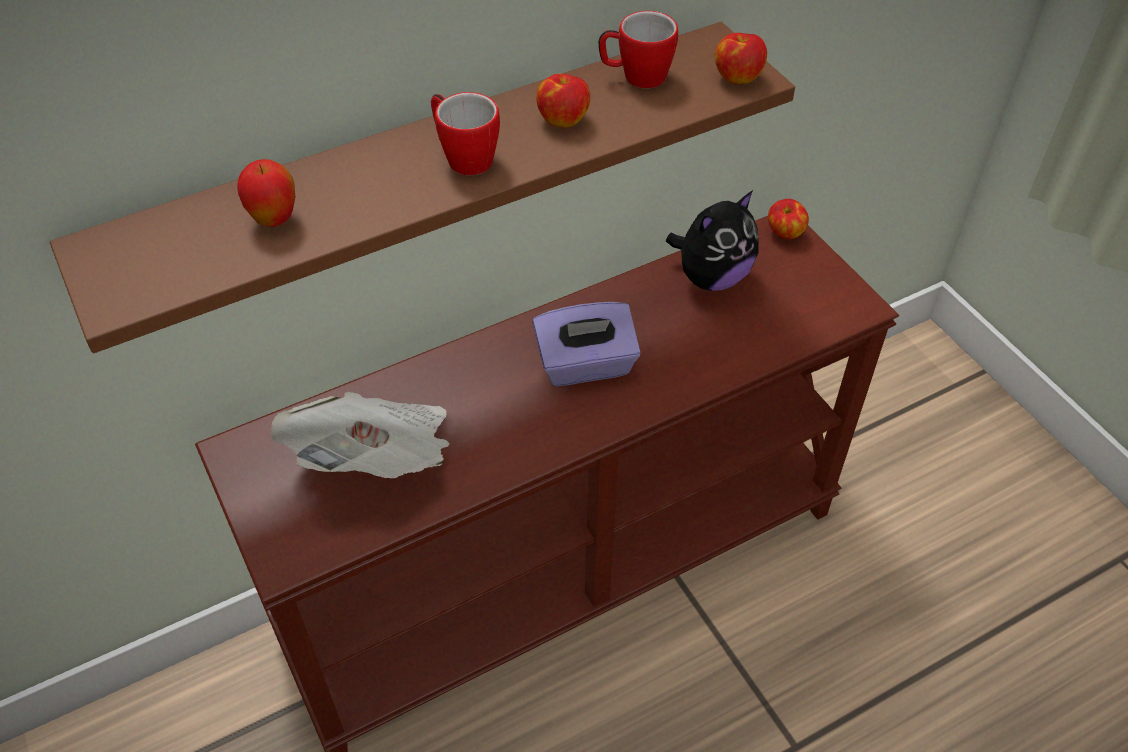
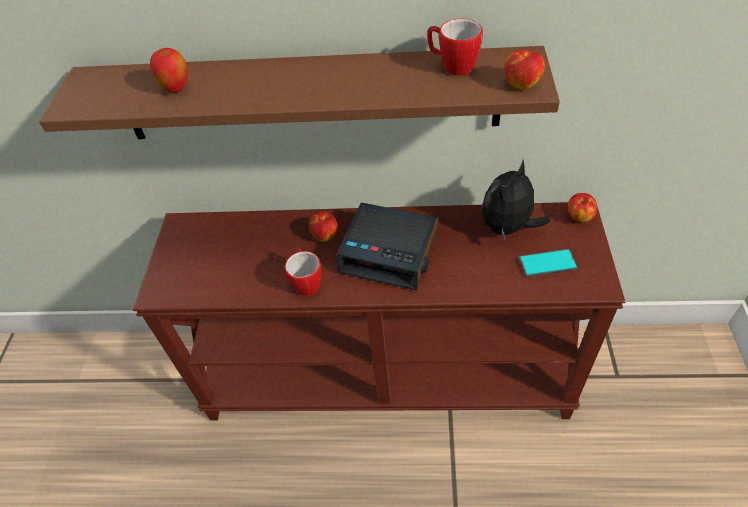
camera: 35 degrees right, 0 degrees up
(376, 459) = (240, 258): newspaper -> none
(463, 157) = (305, 84): mug -> mug (306, 281)
(563, 119) = (383, 79): apple -> apple (325, 235)
(586, 365) = (390, 252): purple tissue box -> alarm clock
(711, 277) = (508, 228): plush toy -> plush toy turned 135 degrees clockwise
(787, 304) = (547, 263): none -> phone

